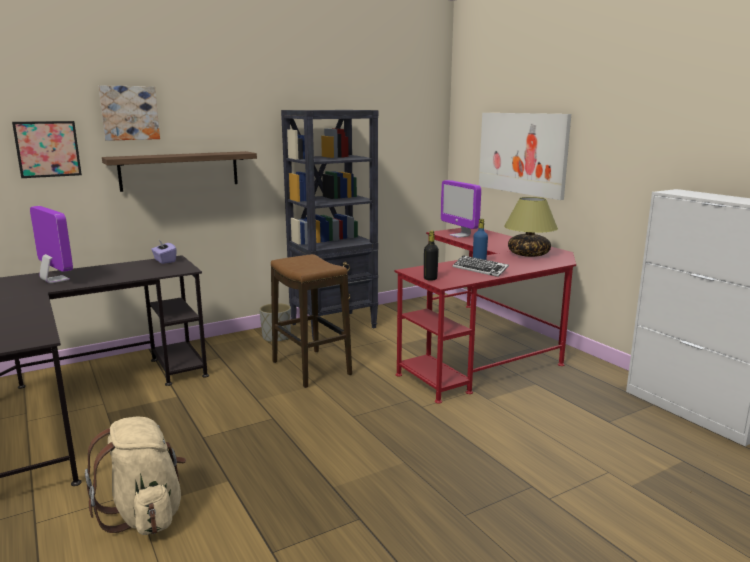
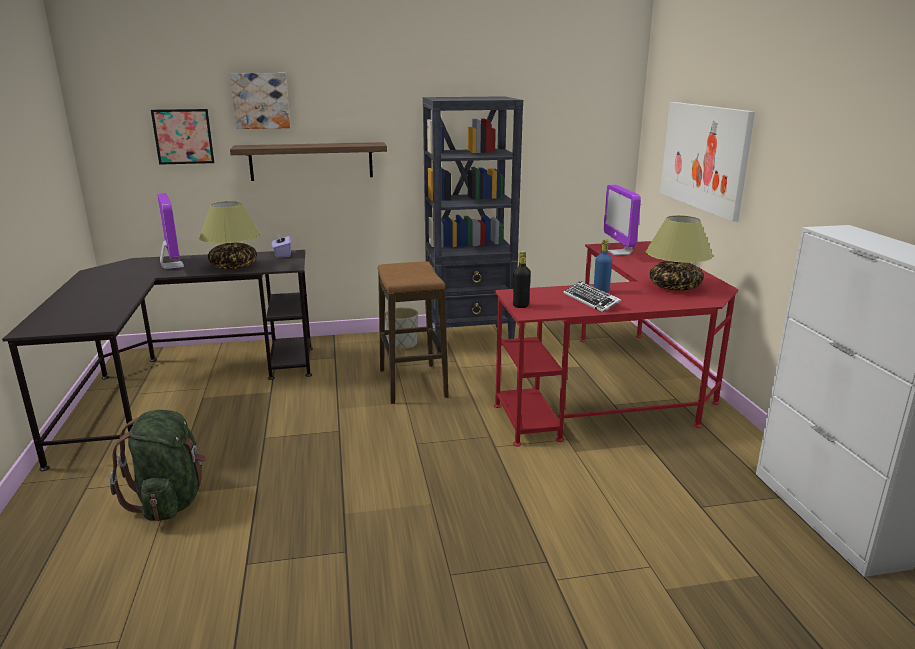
camera: 20 degrees right, 5 degrees up
(125, 275) = (233, 266): none -> table lamp
(145, 514) = (170, 501): beige backpack -> green backpack

